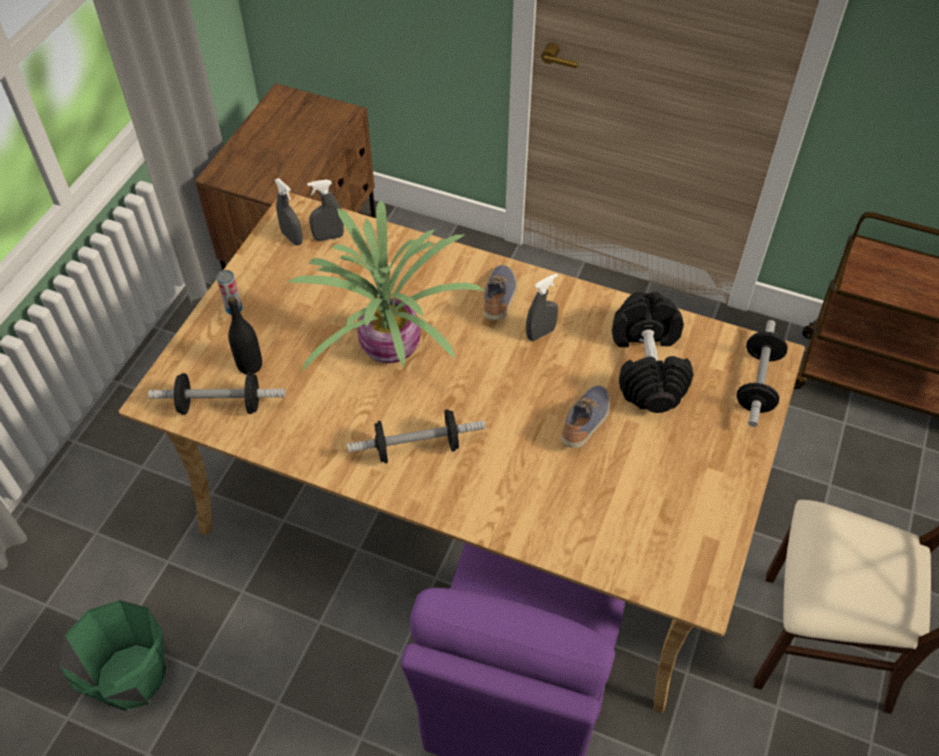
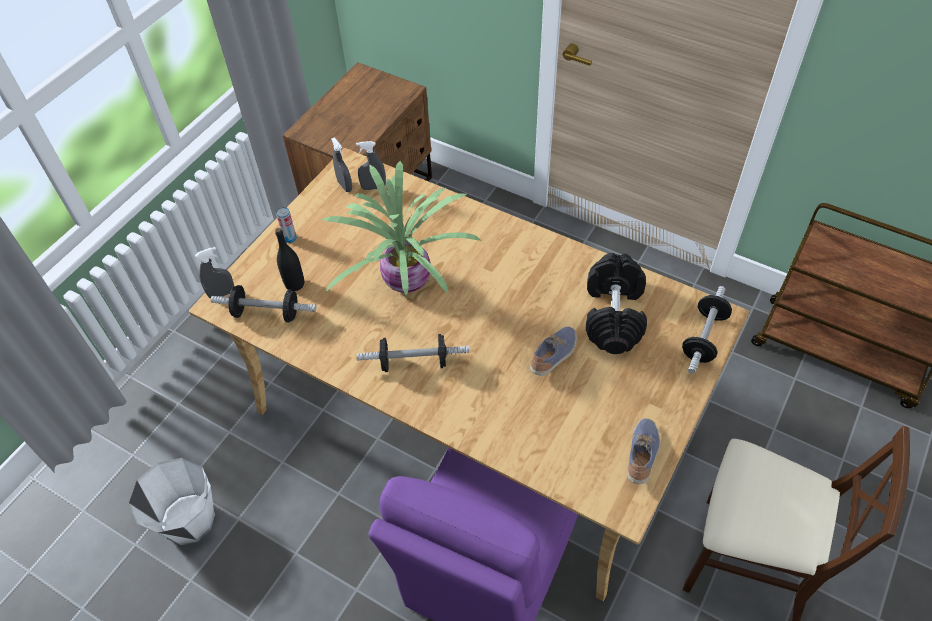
camera: 10 degrees right, 0 degrees up
(132, 679) = (188, 520): green bucket -> white bucket
(500, 299) = (501, 249): shoe -> shoe (642, 455)
(540, 333) = (529, 279): grey spray bottle -> grey spray bottle (222, 294)

